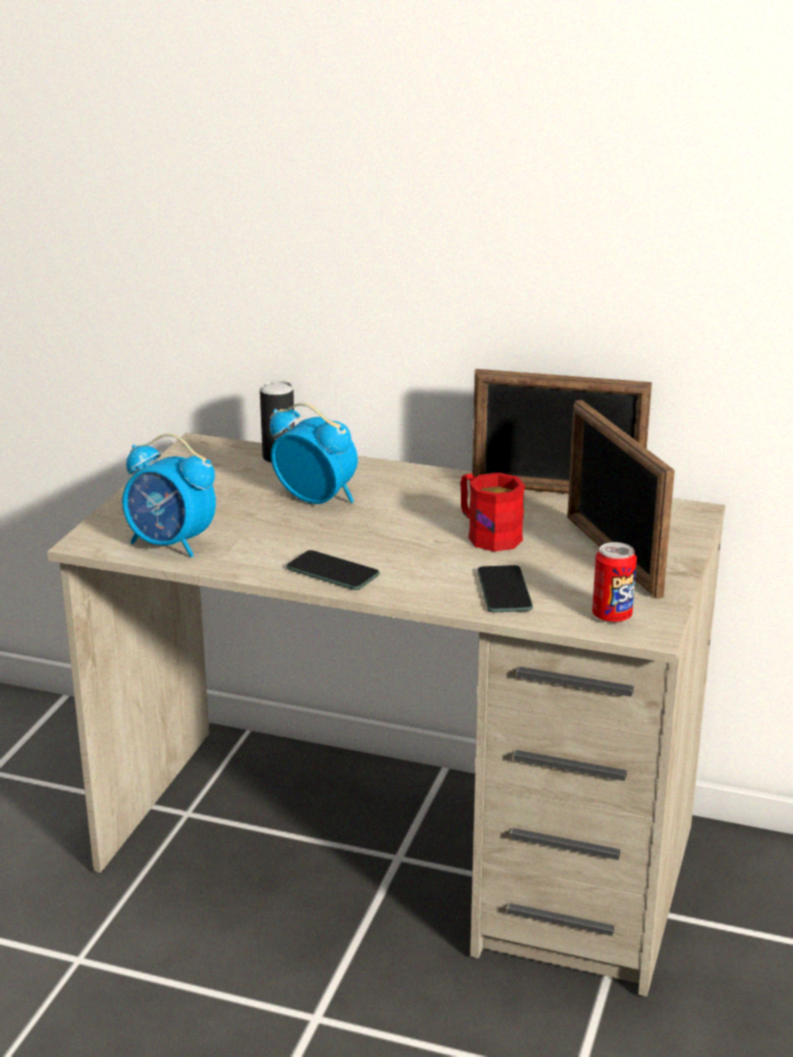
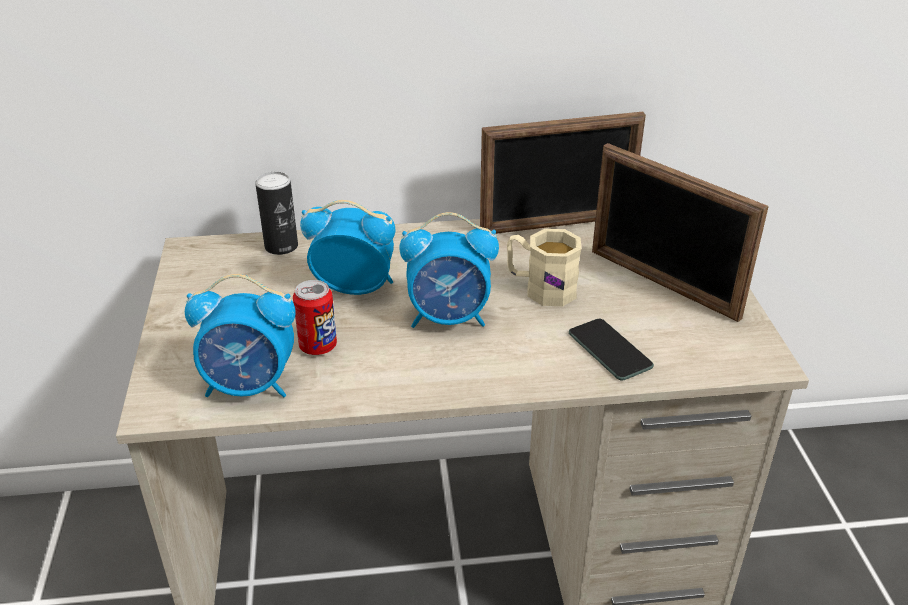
camera: 25 degrees left, 10 degrees up
(332, 572) = (439, 374): phone -> none
(380, 537) = (449, 318): none -> alarm clock
(487, 534) = (540, 288): red mug -> beige mug
(611, 616) = (722, 353): can -> can (318, 346)

